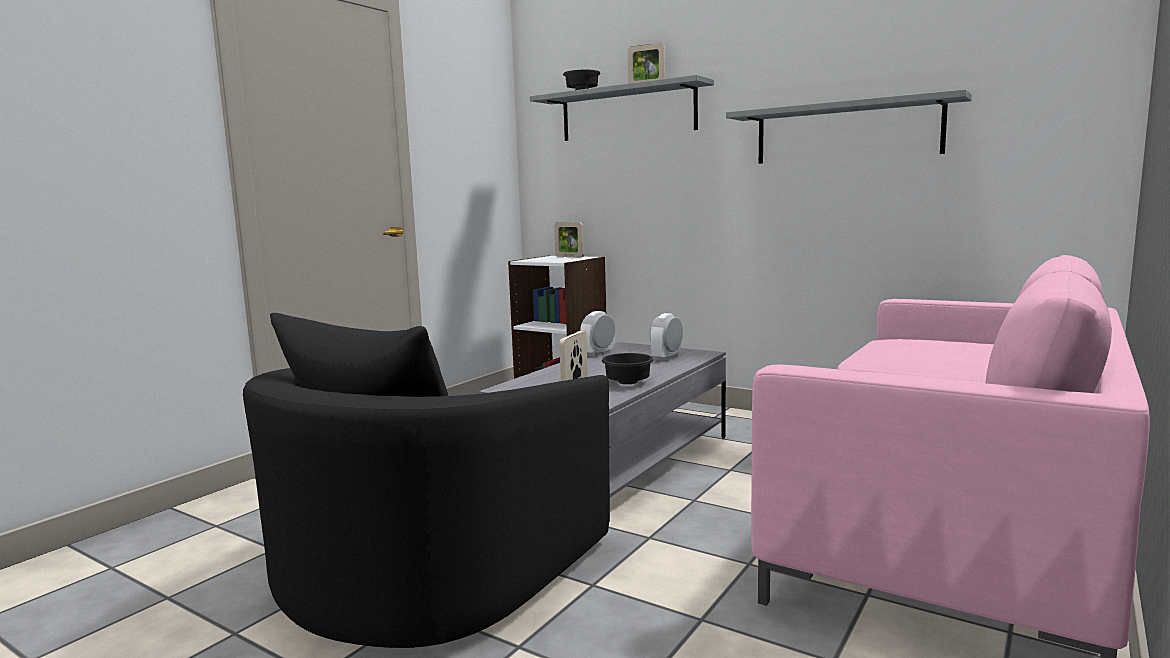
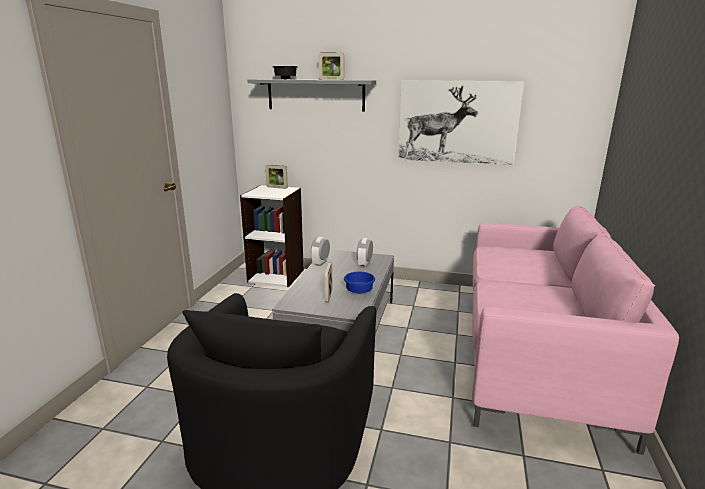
camera: 20 degrees left, 10 degrees up
(628, 382) = (359, 291): black bowl -> blue bowl
(846, 132) = (457, 122): grey shelf -> picture

